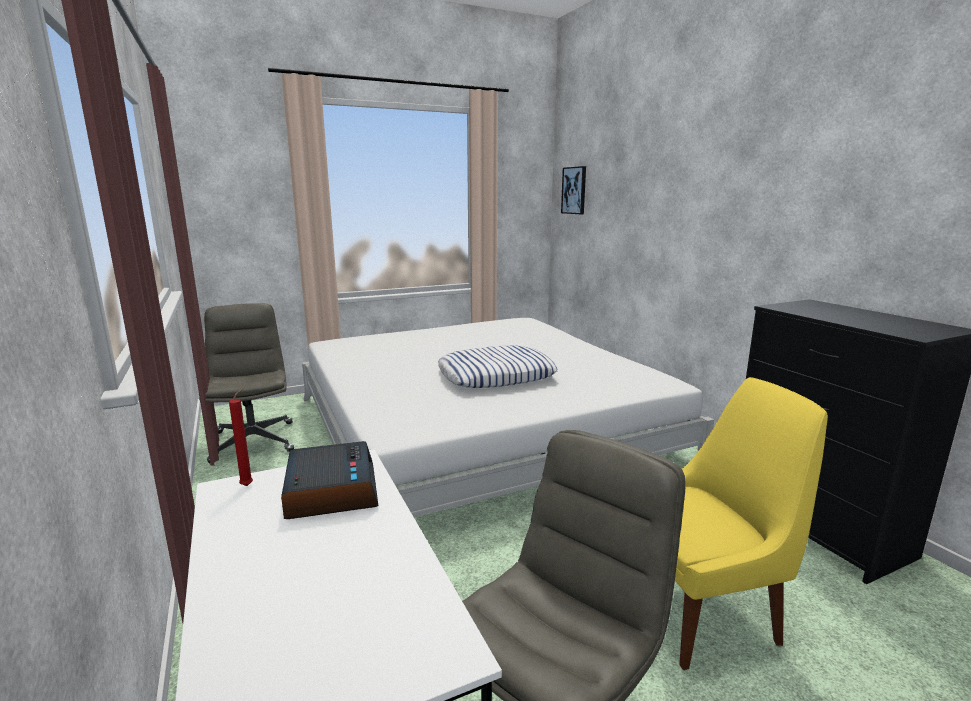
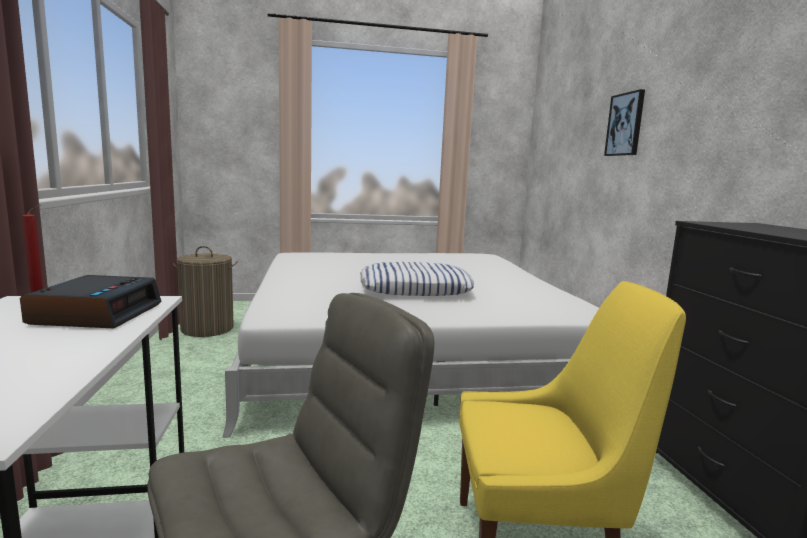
camera: 15 degrees right, 5 degrees down
(253, 441) = (207, 329): grey office chair -> laundry basket
(574, 190) = (547, 131): picture -> picture (625, 124)

